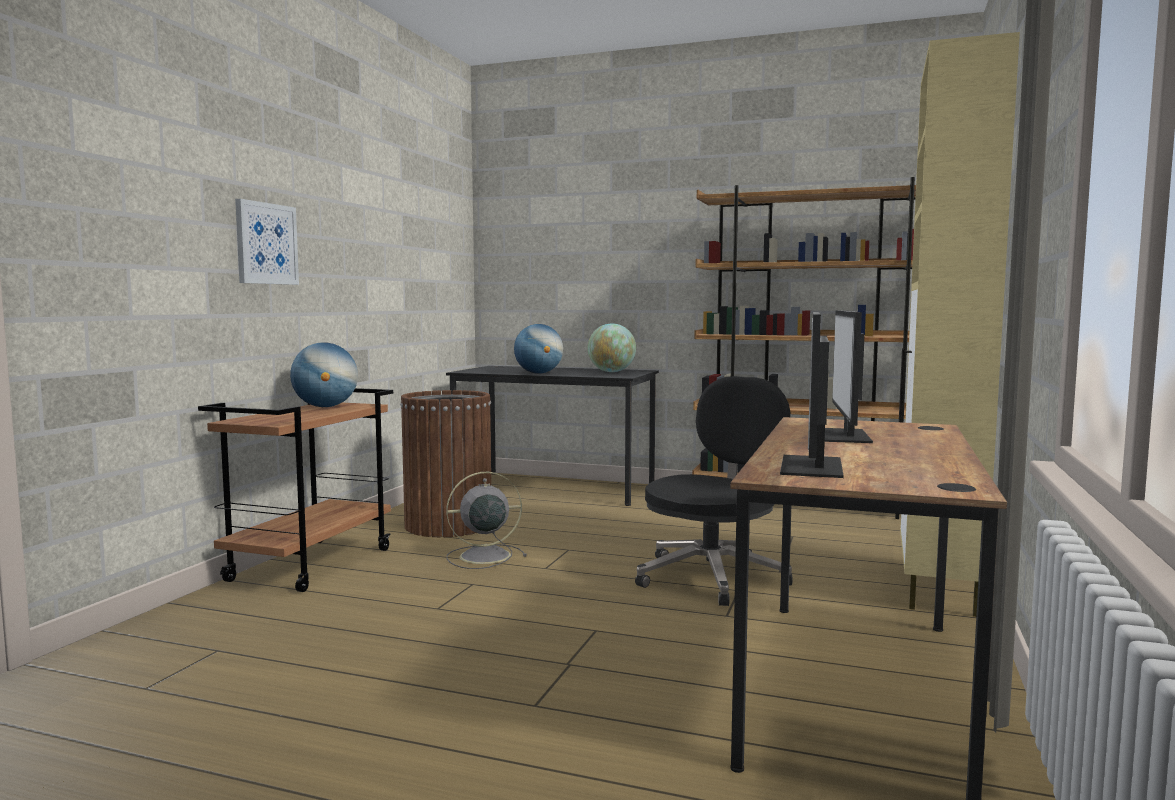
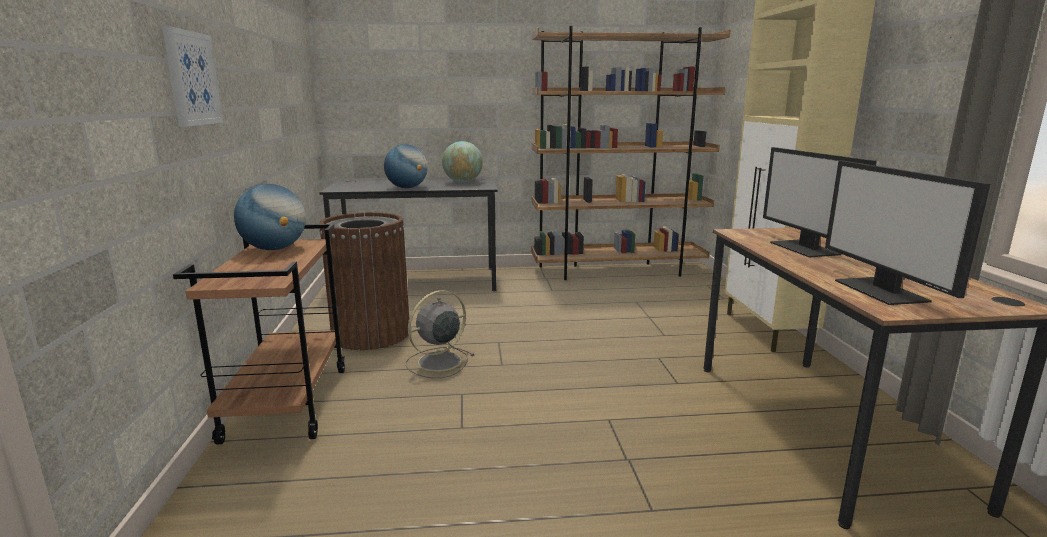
camera: 25 degrees left, 10 degrees up
(713, 576) = (628, 348): black office chair -> none

